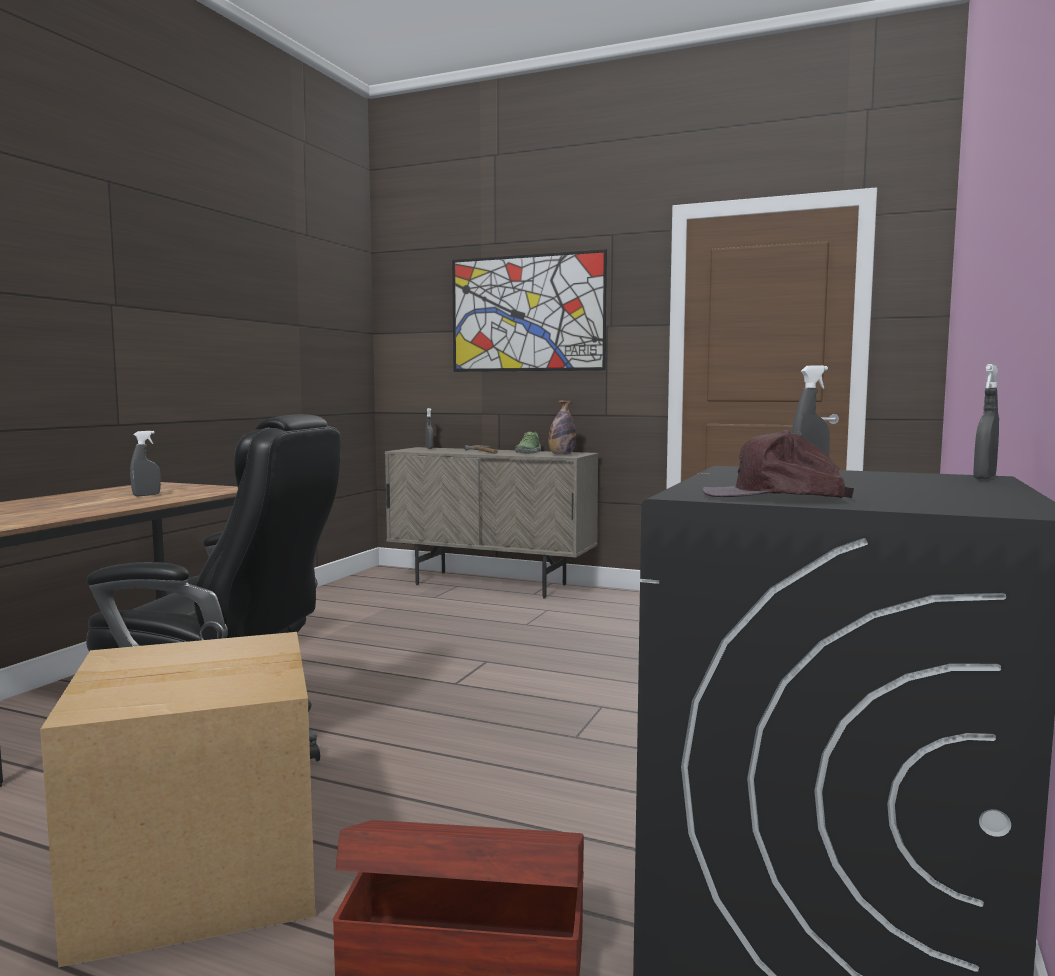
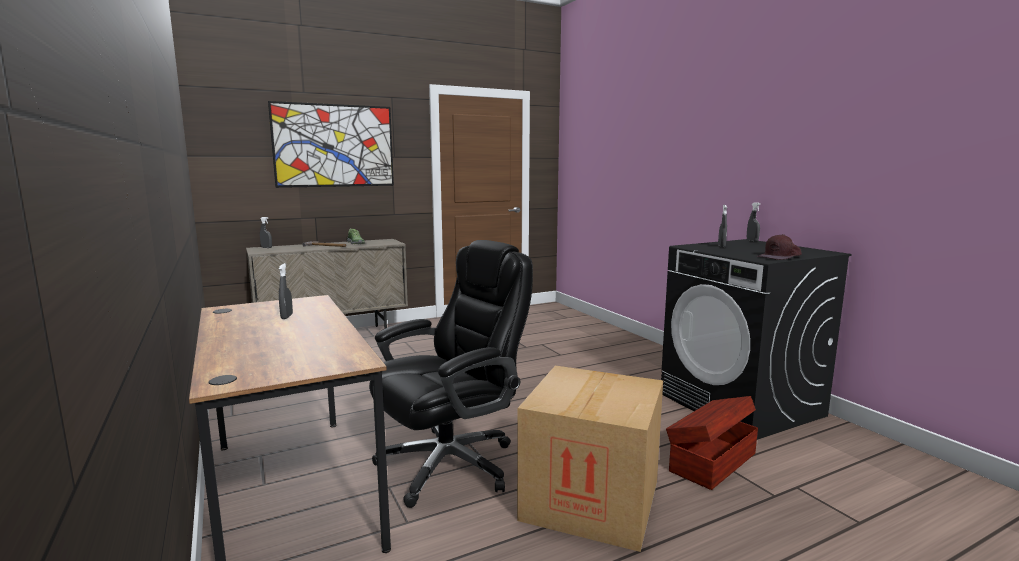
camera: 50 degrees left, 5 degrees up
(561, 455) = (385, 242): bottle -> none

